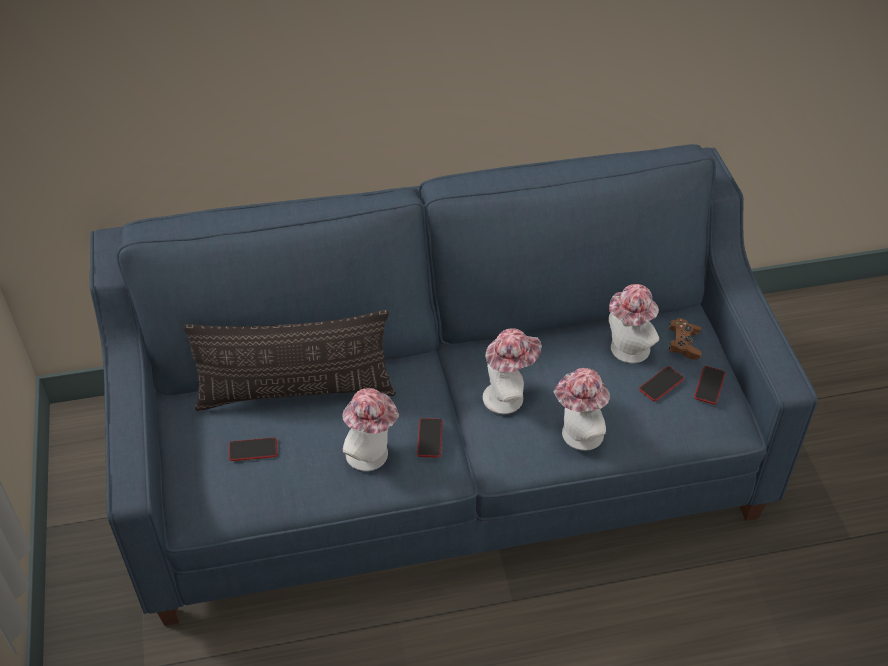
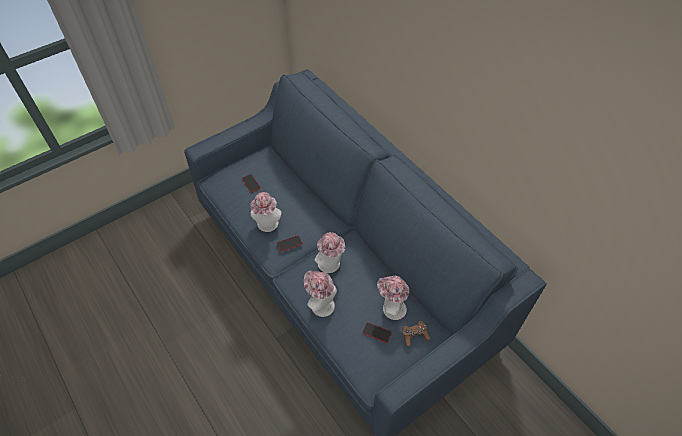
camera: 65 degrees right, 5 degrees up
(295, 392) = (291, 184): pillow -> none
(709, 385) = (390, 358): phone -> none

